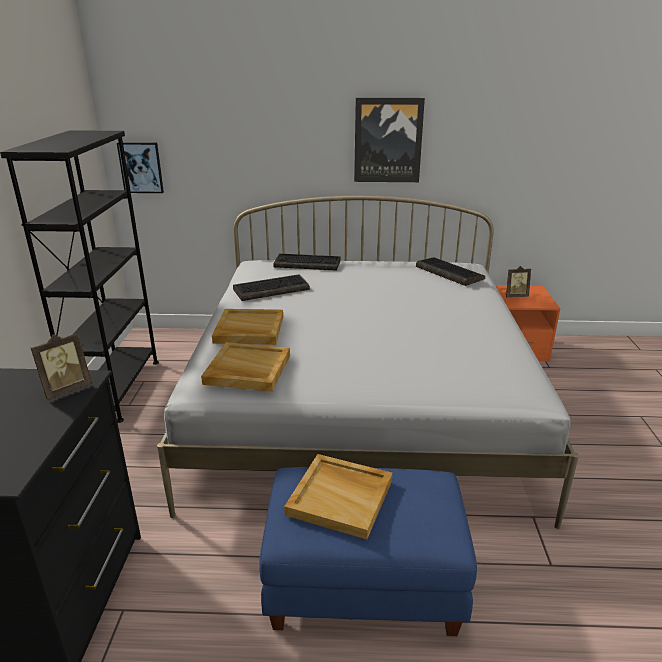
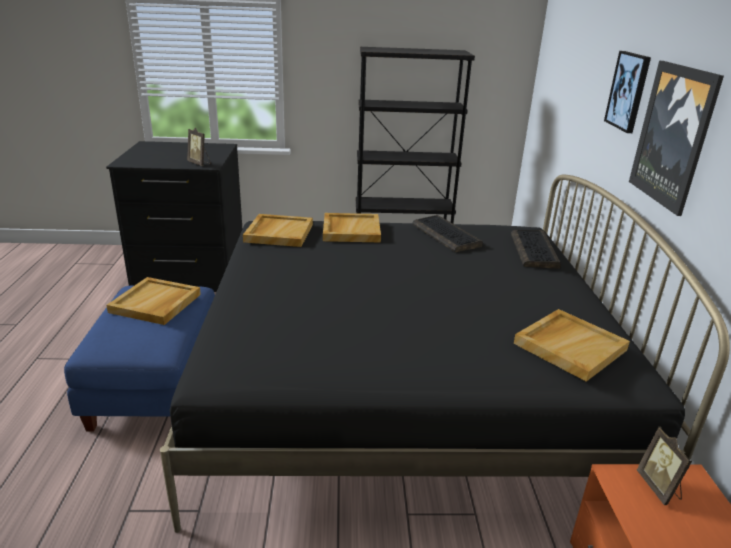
camera: 85 degrees right, 0 degrees up
(141, 167) = (541, 104): picture -> picture (628, 91)
(361, 405) = (403, 387): white bed -> black bed
(448, 272) = (569, 346): keyboard -> beige tray

